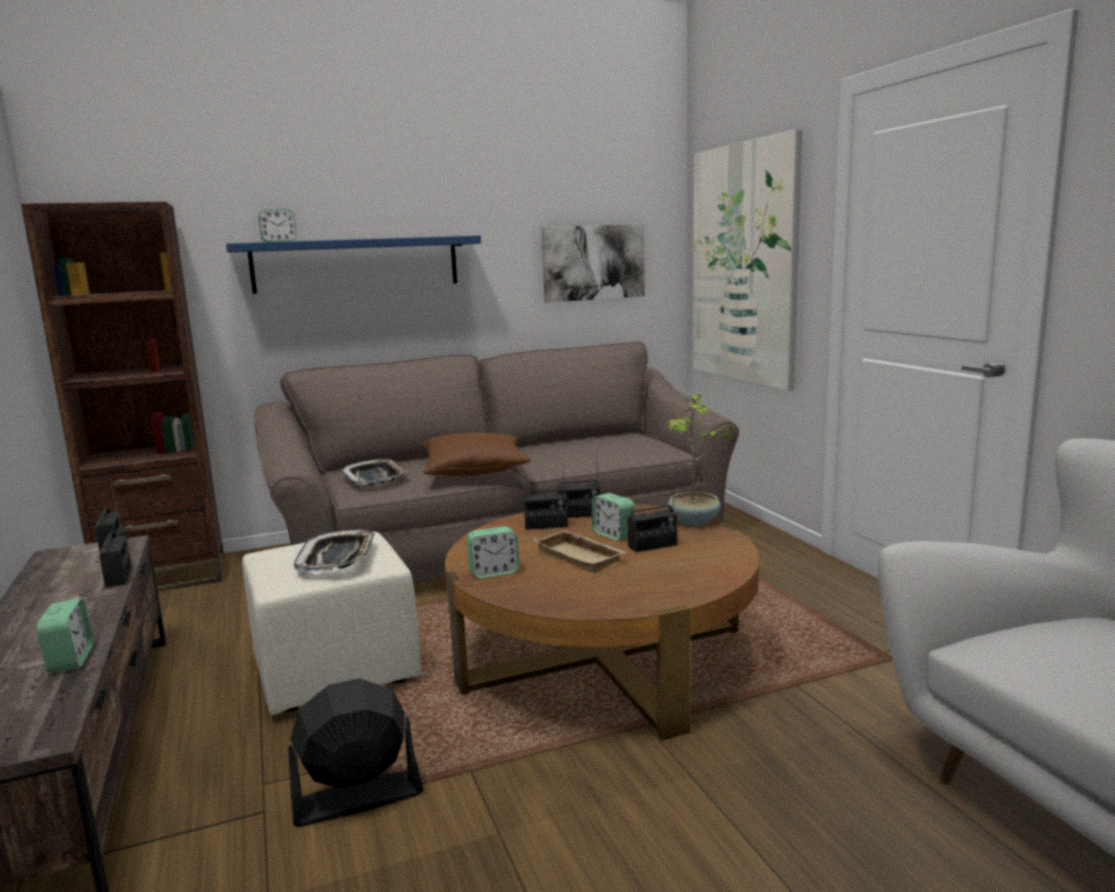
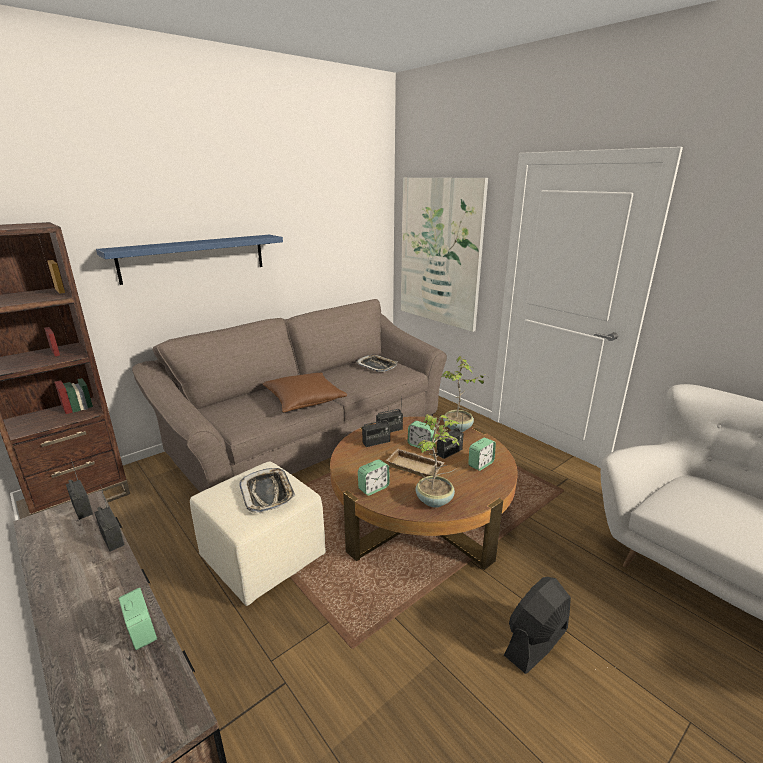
camera: 20 degrees left, 10 degrees up
(279, 241) = (140, 246): alarm clock -> alarm clock (480, 464)
(357, 798) = (339, 655): black fan -> black fan (535, 642)
(375, 478) = (242, 415): tray -> tray (377, 366)
(575, 595) = (435, 500): none -> potted plant
(593, 262) = (343, 247): picture -> none

